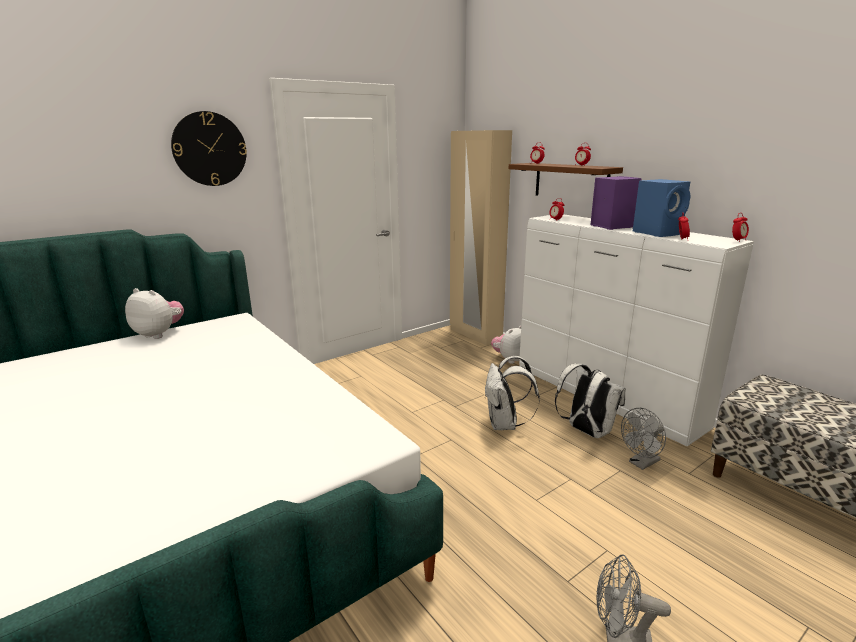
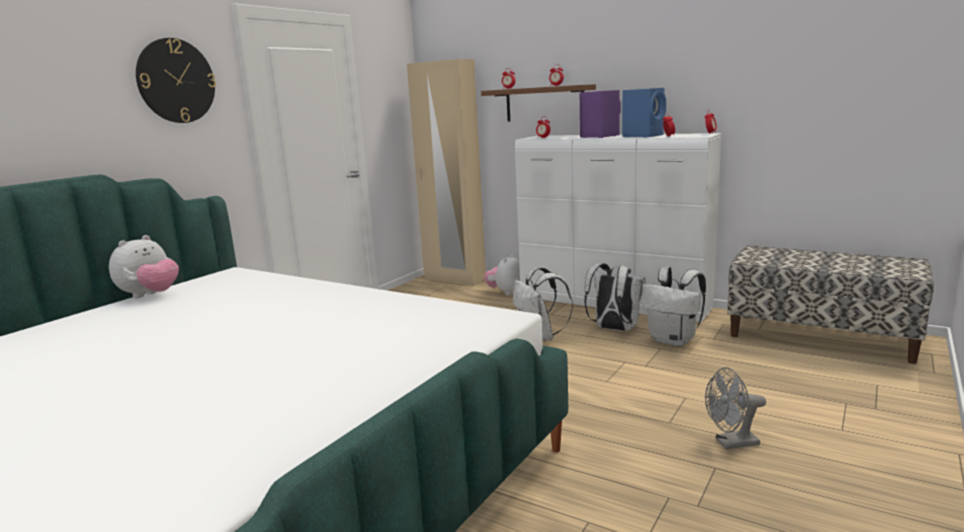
camera: 20 degrees left, 5 degrees down
(159, 334) = (150, 295): plush toy -> plush toy turned 120 degrees clockwise
(641, 463) = (673, 340): grey fan -> white backpack

